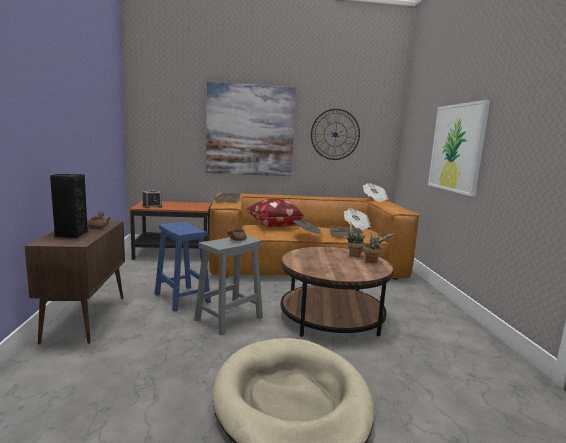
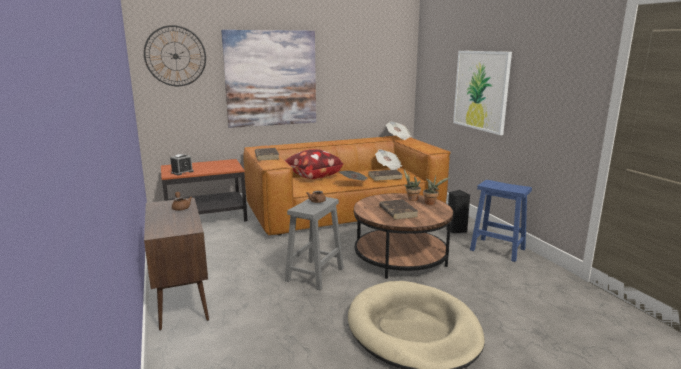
camera: 15 degrees left, 5 degrees up
(71, 234) = (169, 221): black speaker -> black speaker (455, 230)
(183, 298) = (257, 263): blue stool -> blue stool (498, 249)
(327, 263) = (397, 211): none -> brown book
(335, 134) = (355, 76): wall clock -> wall clock (175, 56)

